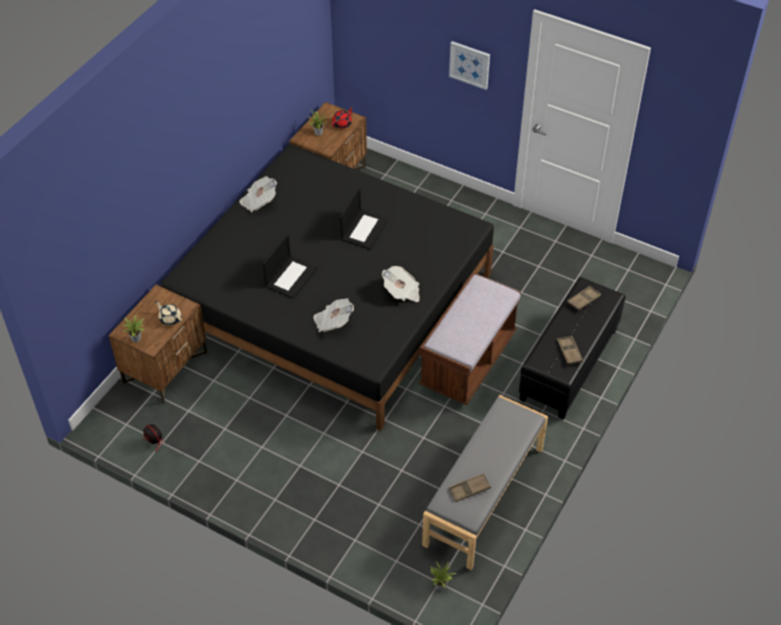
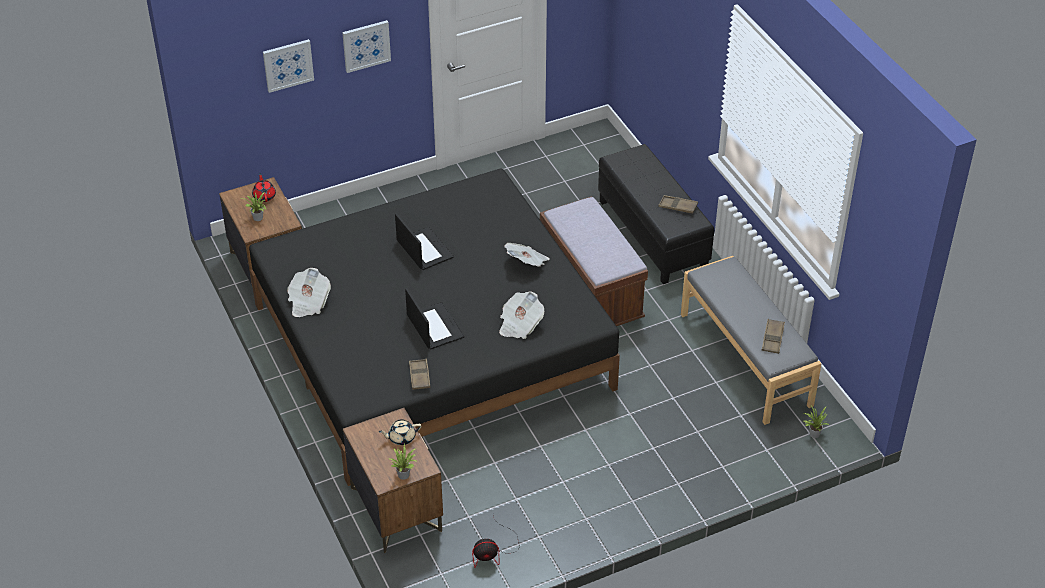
camera: 55 degrees left, 5 degrees down
(406, 40) = (288, 65): none -> picture
(583, 300) = (629, 168): brown tray -> brown tray (419, 376)

